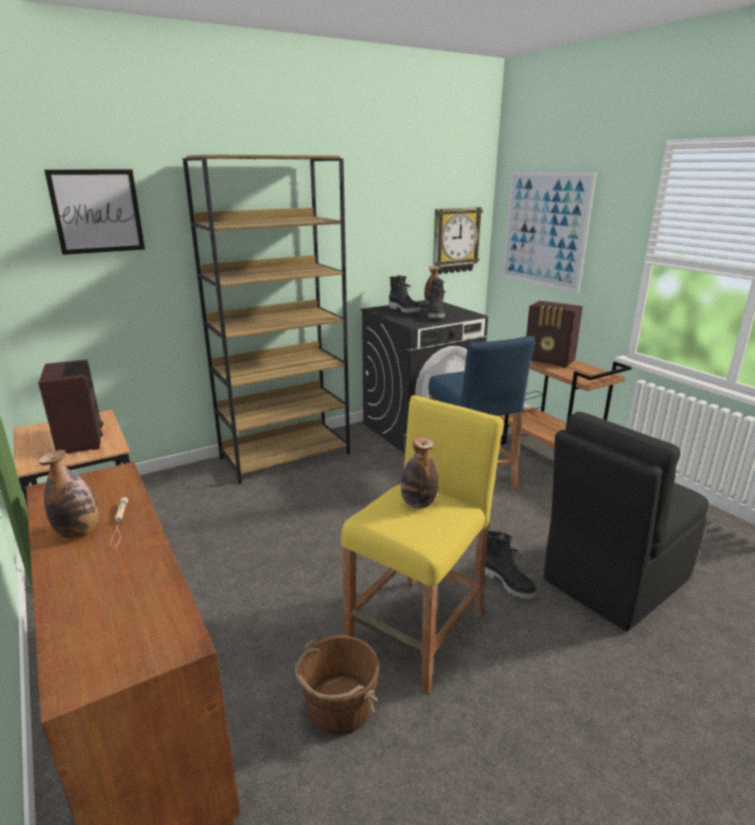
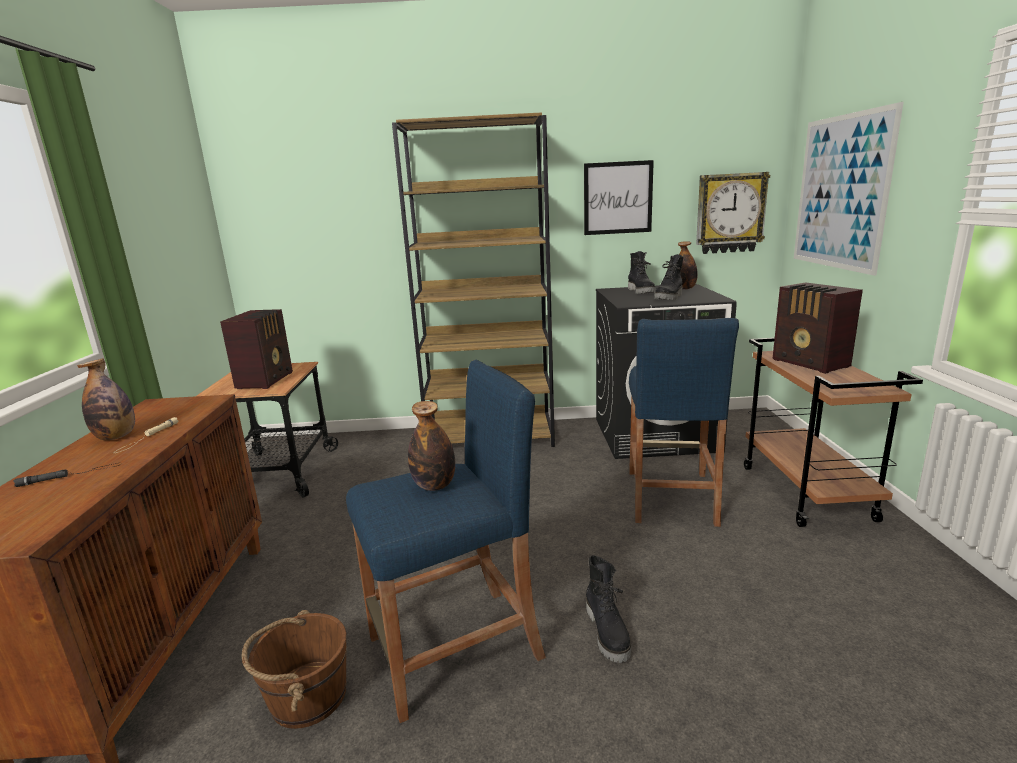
camera: 30 degrees right, 5 degrees down
(97, 211) = (329, 183): picture -> picture (618, 198)
(105, 579) = (70, 475): none -> black flashlight
(418, 630) = (455, 648): yellow stool -> blue stool
(613, 580) = (763, 681): black chair -> none

